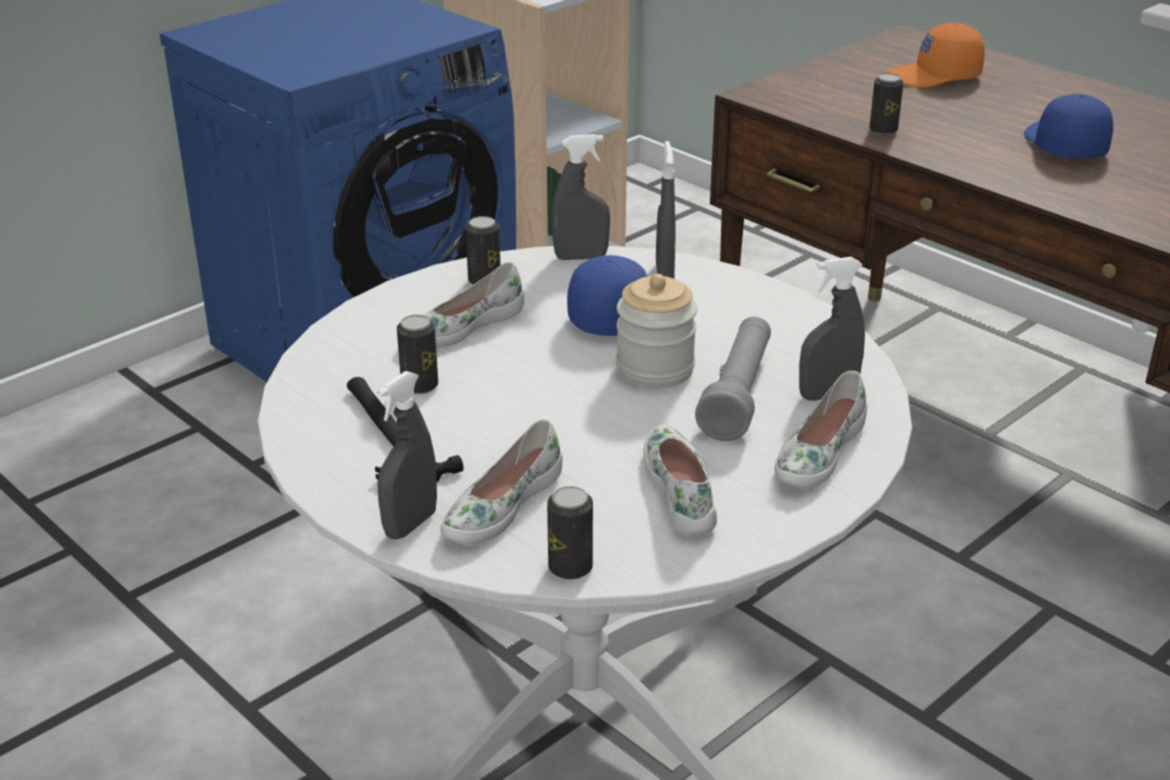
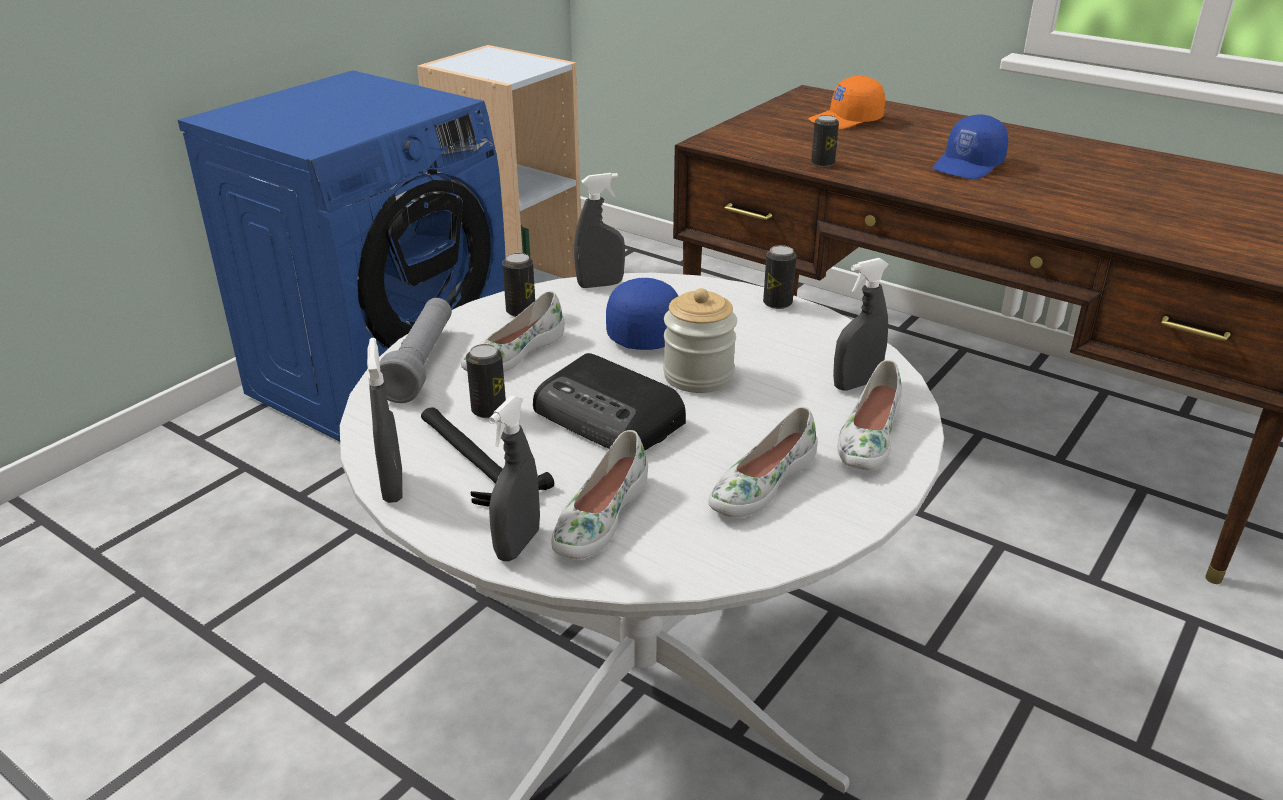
camera: 10 degrees left, 0 degrees up
(544, 405) = (609, 417): none -> radio
(570, 568) = (684, 570): can -> can (777, 303)
(664, 272) = (677, 292): grey spray bottle -> grey spray bottle (393, 487)
(681, 490) = (761, 483): white shoe -> white shoe turned 120 degrees counterclockwise
(738, 394) = (779, 391): grey flashlight -> grey flashlight (421, 363)
(1062, 146) = (969, 166): blue cap -> blue cap turned 120 degrees counterclockwise

